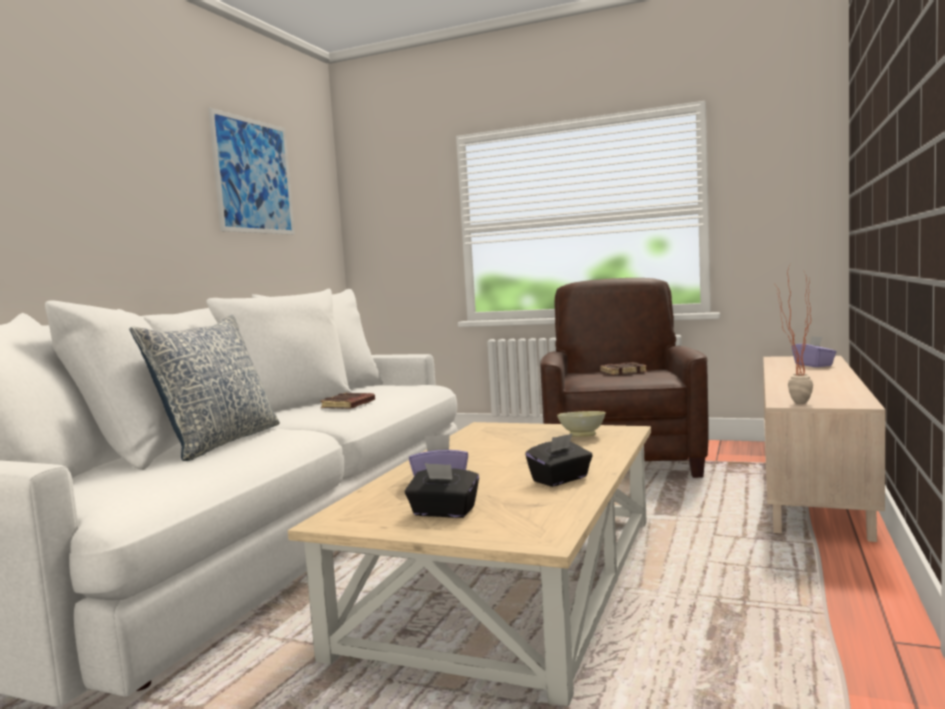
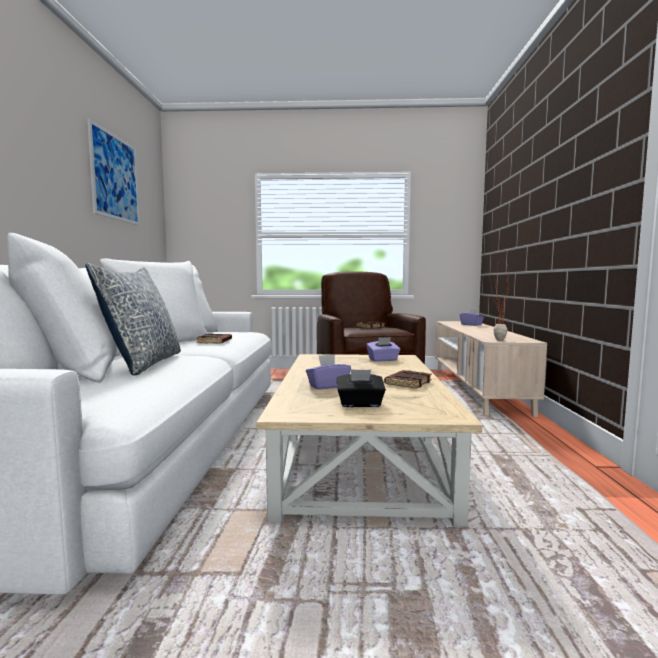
camera: 20 degrees left, 0 degrees up
(560, 479) = (407, 383): black tissue box -> brown book
(582, 435) = (383, 360): beige bowl -> purple tissue box

